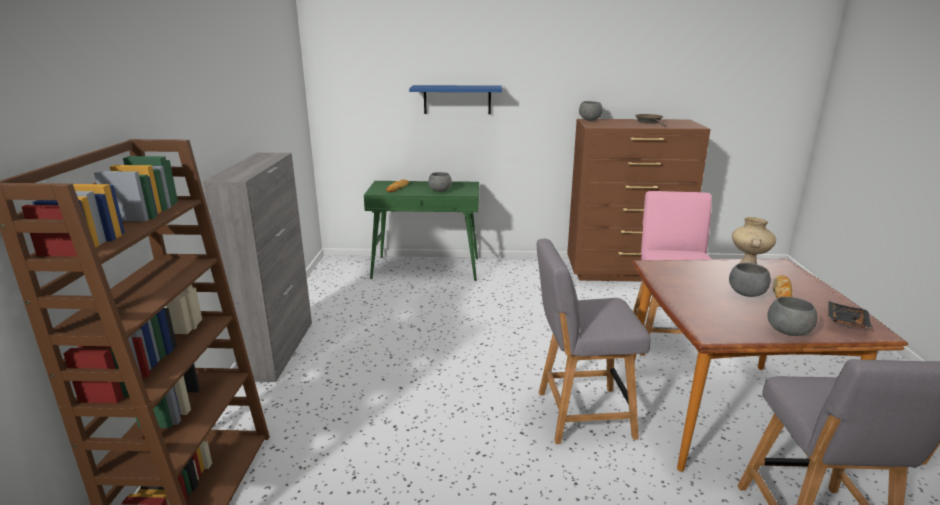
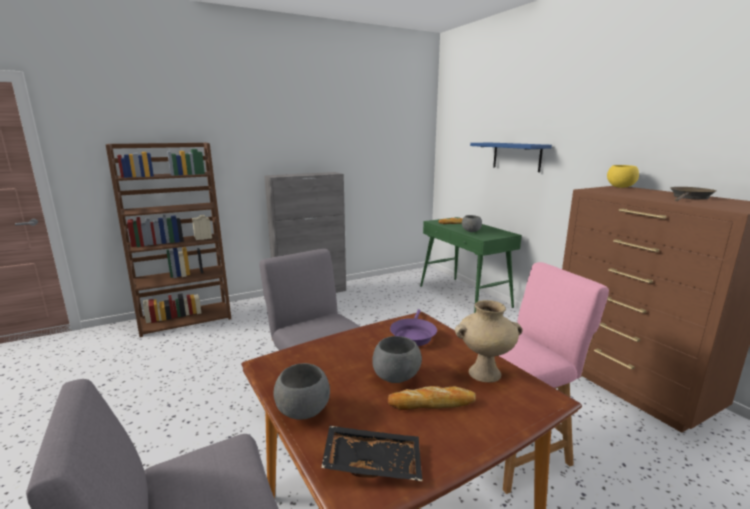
camera: 60 degrees right, 5 degrees down
(589, 120) = (620, 187): grey bowl -> yellow bowl
(680, 273) = (413, 335): none -> purple frying pan

